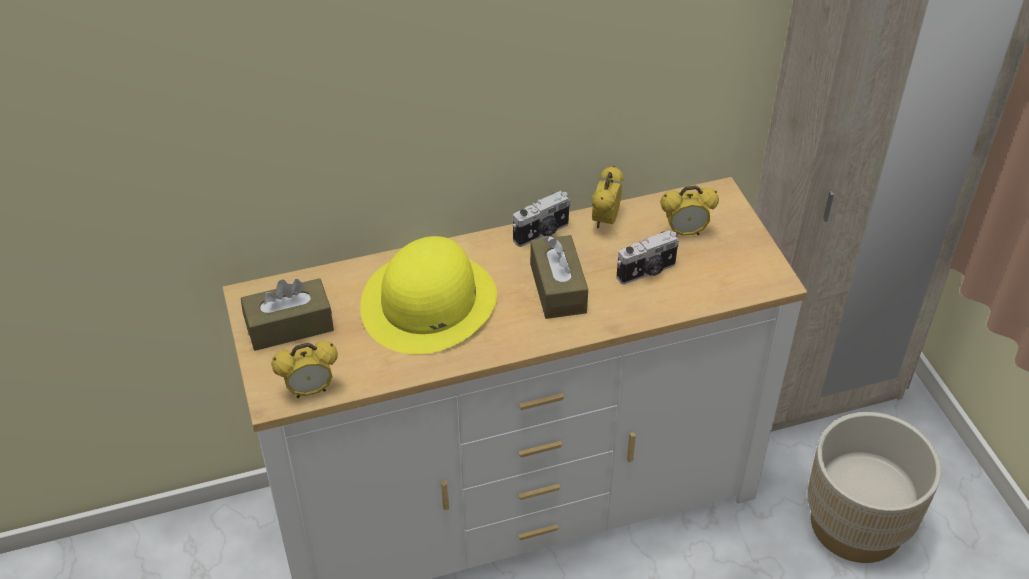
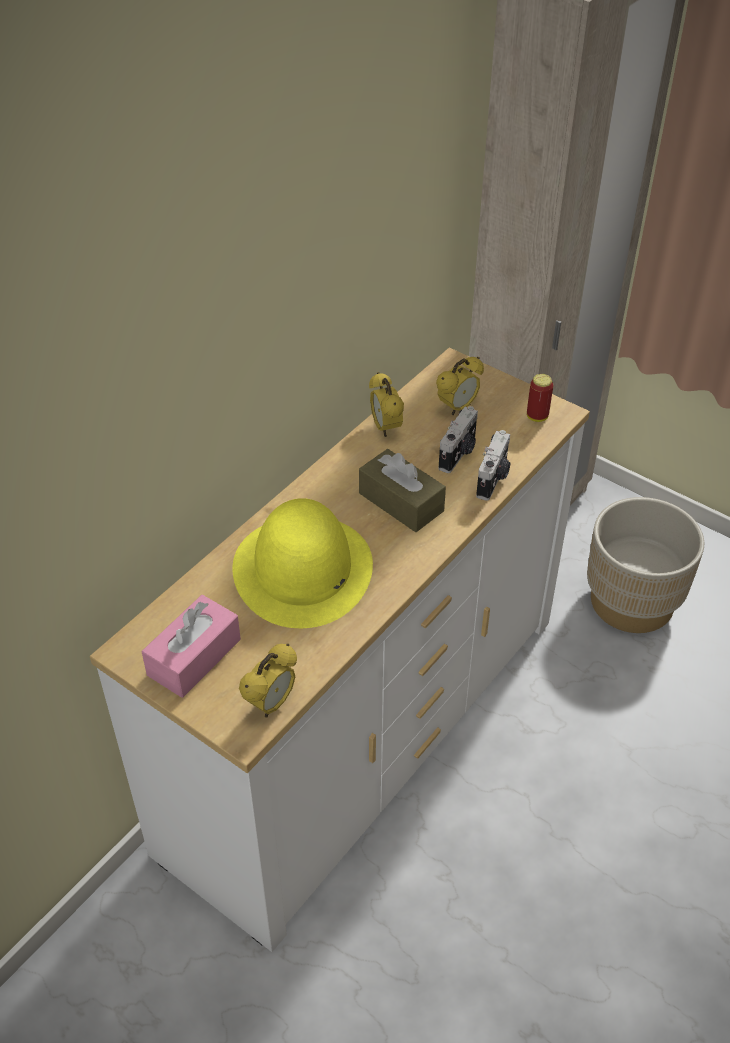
camera: 35 degrees left, 0 degrees up
(289, 326) = (194, 657): brown tissue box -> pink tissue box
(542, 233) = (343, 462): camera -> camera (493, 479)
(750, 273) = (537, 416): none -> can

